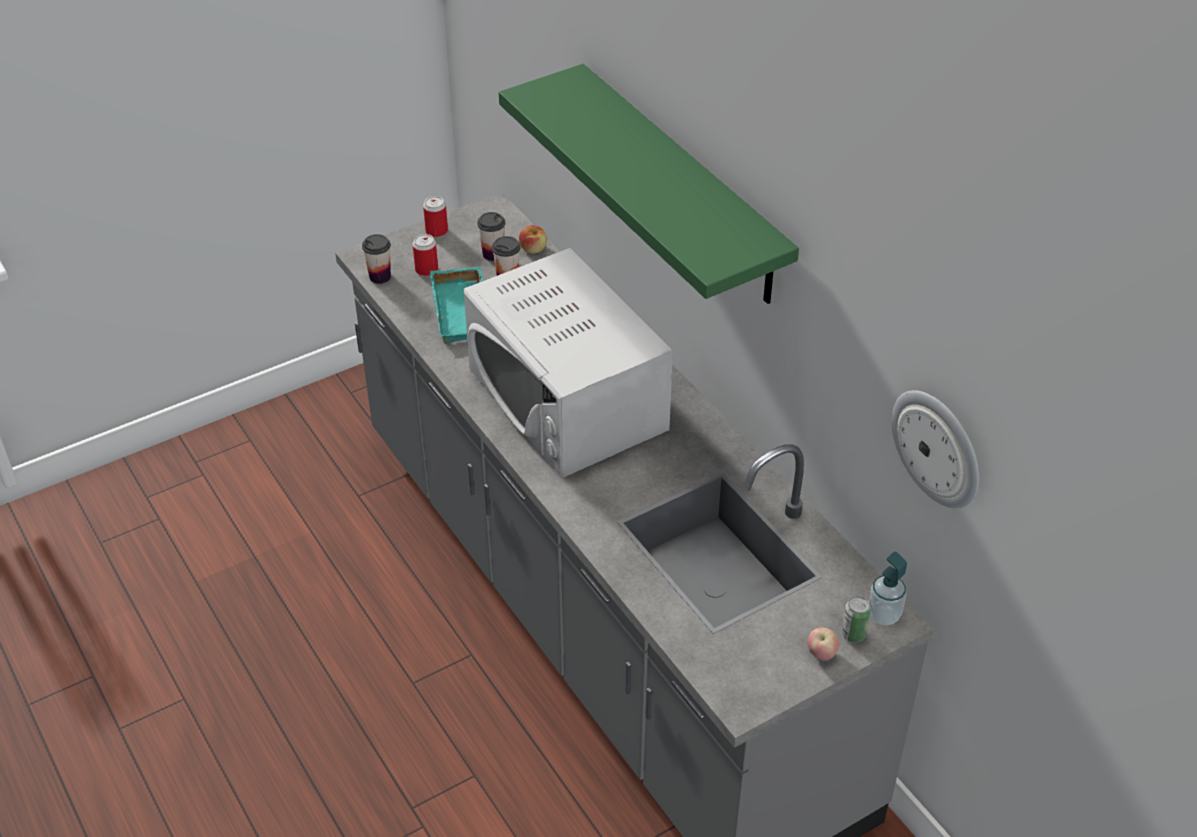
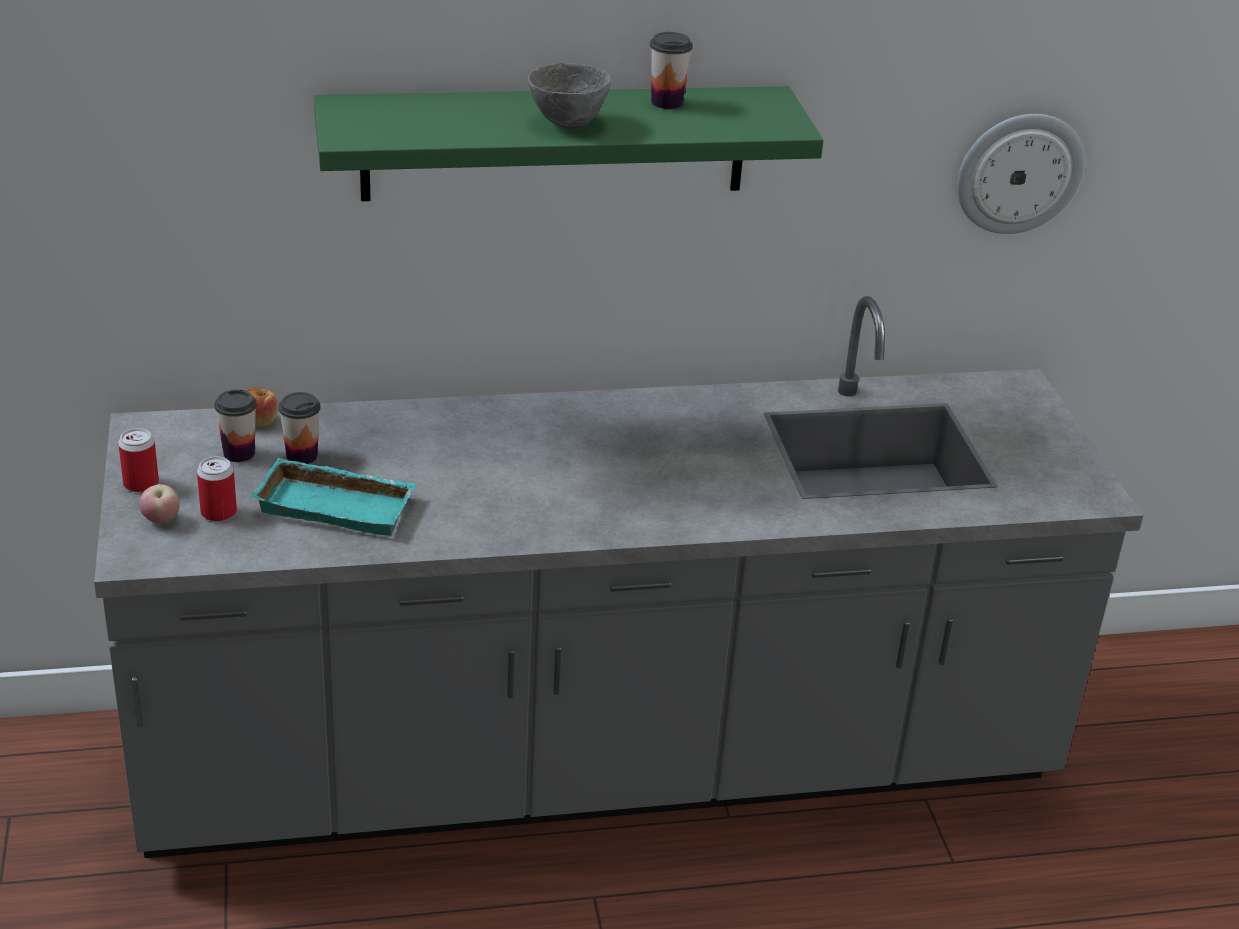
camera: 70 degrees left, 10 degrees down
(380, 277) = (194, 555): cup -> cup (667, 102)
(567, 398) = (570, 474): white microwave -> none
(625, 168) = (569, 124): none -> grey bowl
(821, 654) = (1050, 435): apple -> apple (161, 520)
(853, 634) = (1031, 410): can -> none
(884, 615) = (1012, 387): soap dispenser -> none

